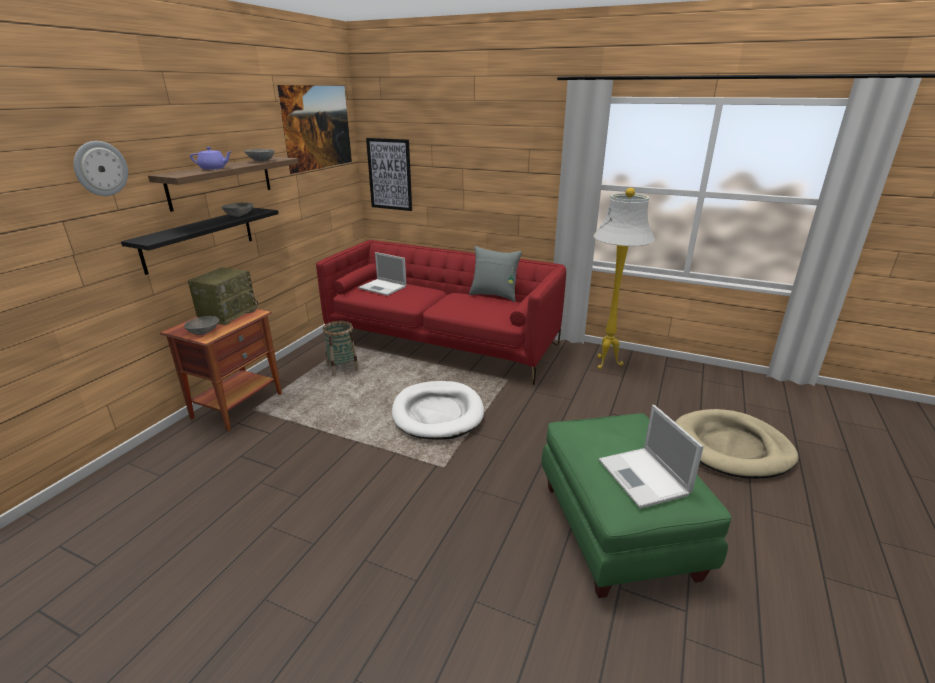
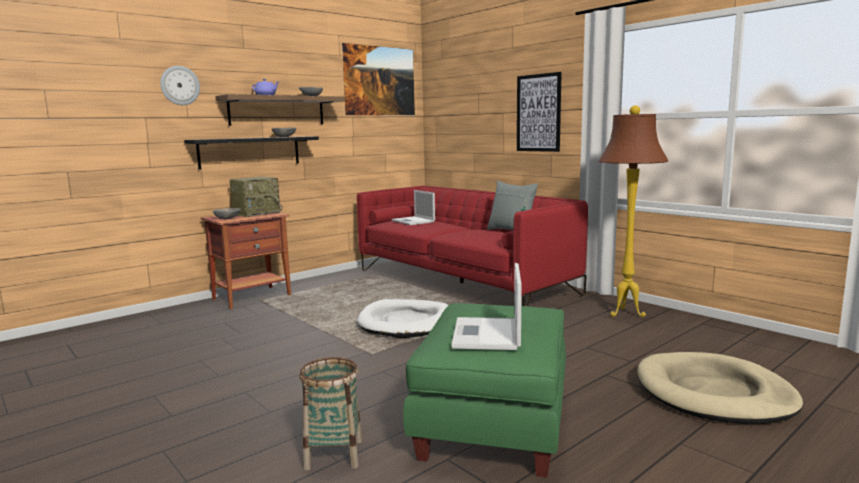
camera: 25 degrees right, 15 degrees down
(342, 368) = (355, 287): basket -> basket (334, 454)
(390, 174) = (445, 125): picture -> picture (538, 113)
(606, 364) = (625, 314): white floor lamp -> brown floor lamp

